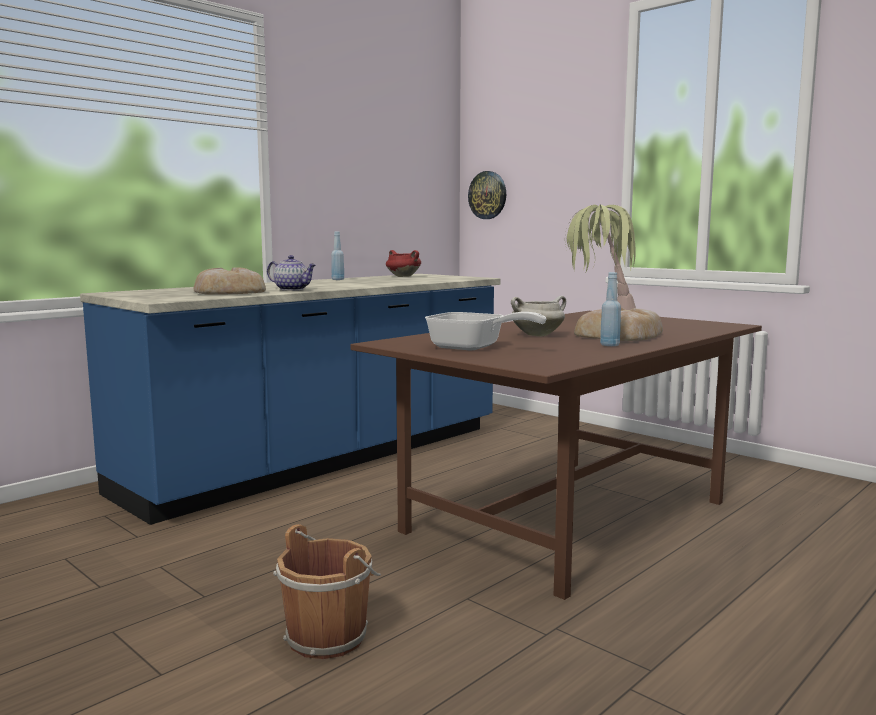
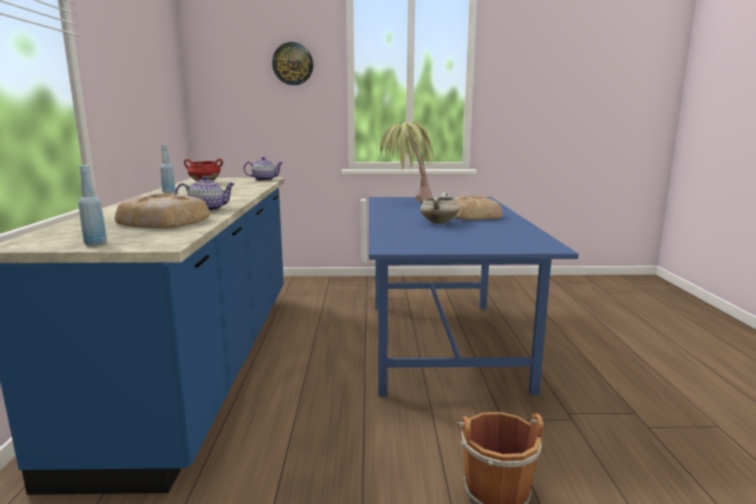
camera: 45 degrees left, 5 degrees up
(466, 278) = (264, 180): none -> teapot
(473, 348) = (456, 240): frying pan -> none
(488, 195) = (219, 106): wall clock -> wall clock (293, 64)
(568, 517) = (443, 344): brown dining table -> blue dining table
(610, 345) = (502, 223): blue bottle -> blue bottle (95, 243)

